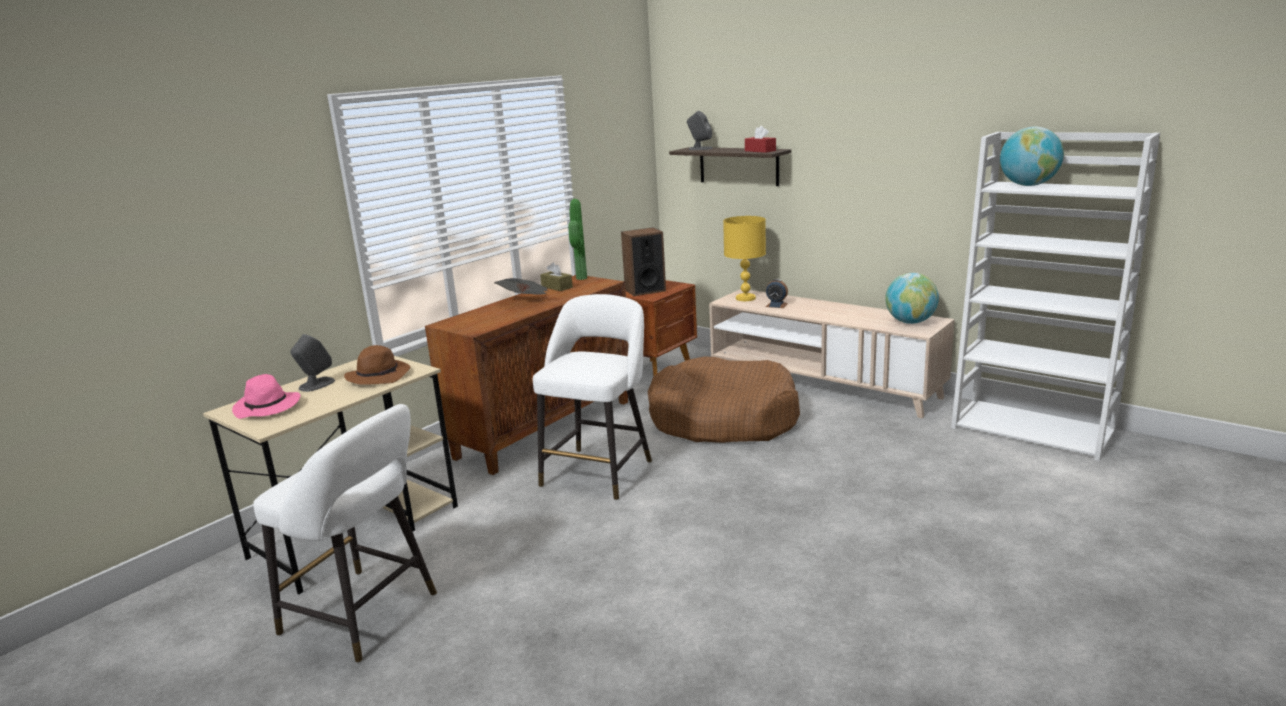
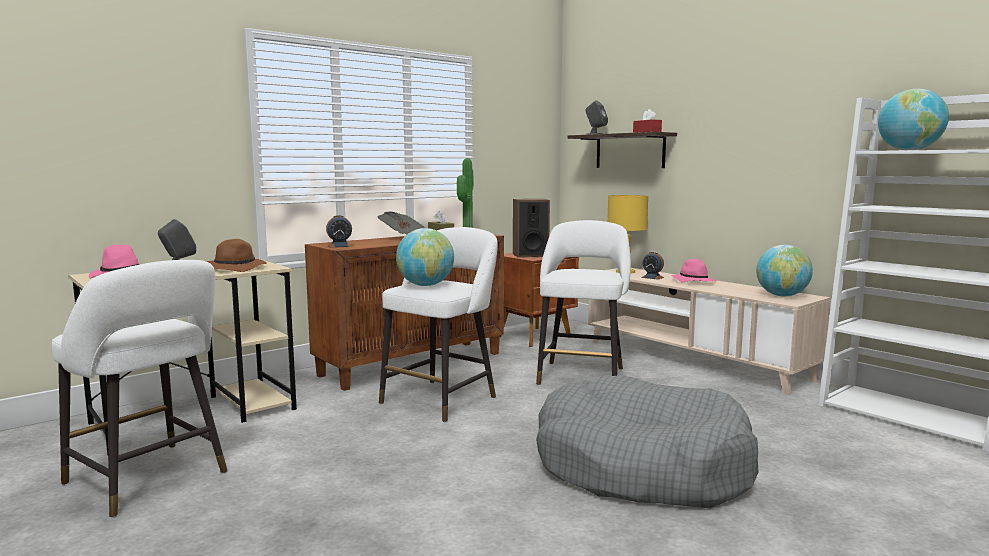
camera: 10 degrees right, 10 degrees down
(468, 326) = (339, 246): none -> alarm clock
(577, 365) = (425, 285): none -> globe
(723, 419) = (581, 374): brown dog bed -> white stool
(818, 308) = (692, 281): none -> pink hat
(818, 523) = (641, 466): none -> grey dog bed

